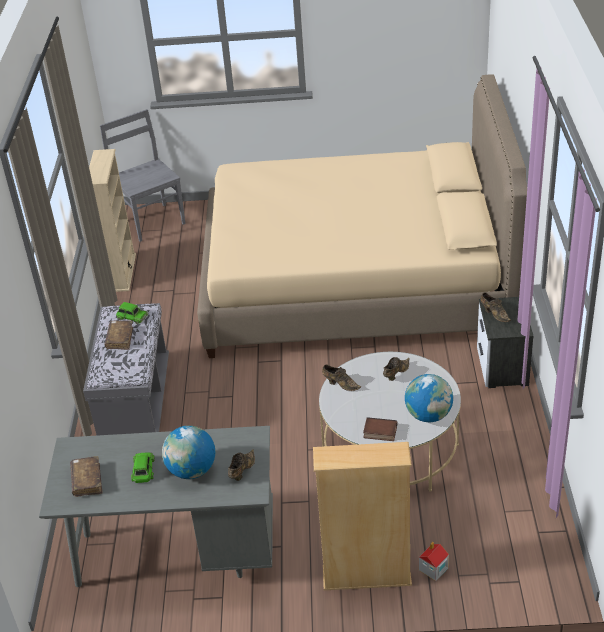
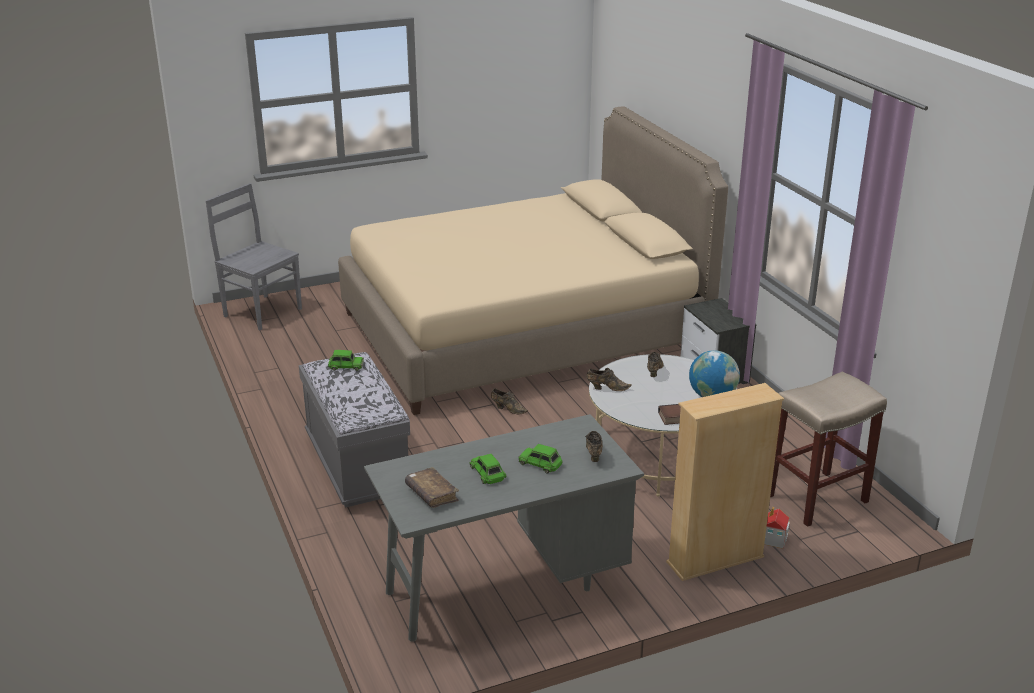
camera: 25 degrees left, 10 degrees down
(120, 339) = (347, 385): brown book -> none
(122, 273) = (258, 359): beige bookcase -> none
(191, 470) = (540, 463): globe -> green toy car
(494, 314) = (708, 314): brown shoe -> brown shoe (508, 409)
(505, 534) = (817, 497): none -> beige stool

